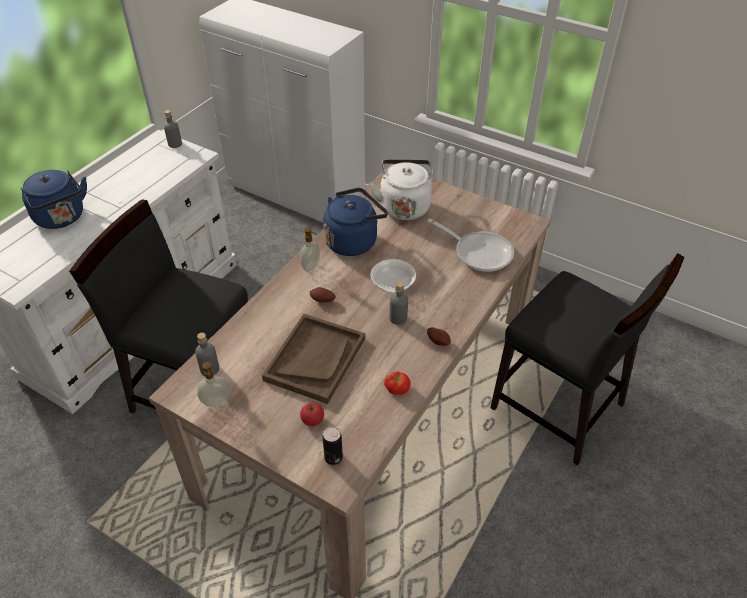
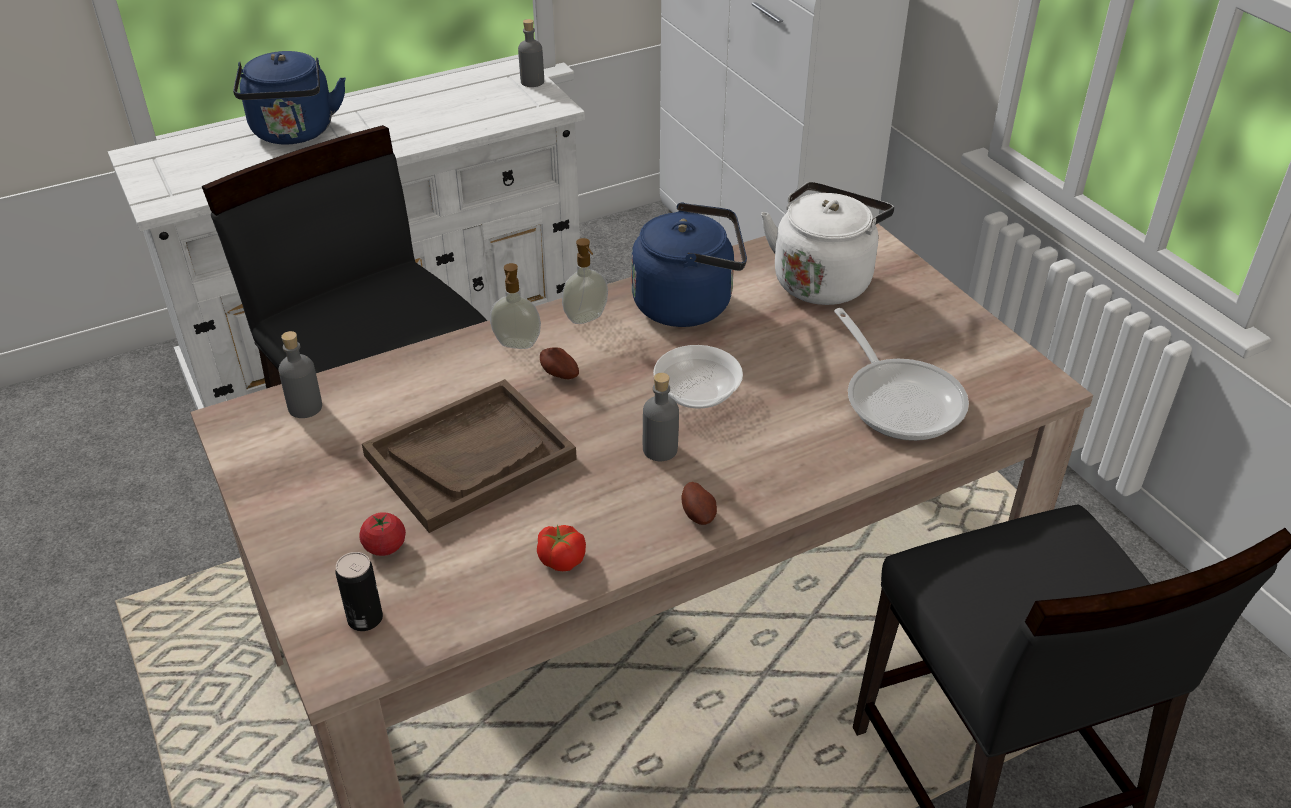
camera: 30 degrees right, 5 degrees down
(216, 402) = (272, 458): soap dispenser -> soap dispenser (516, 345)

